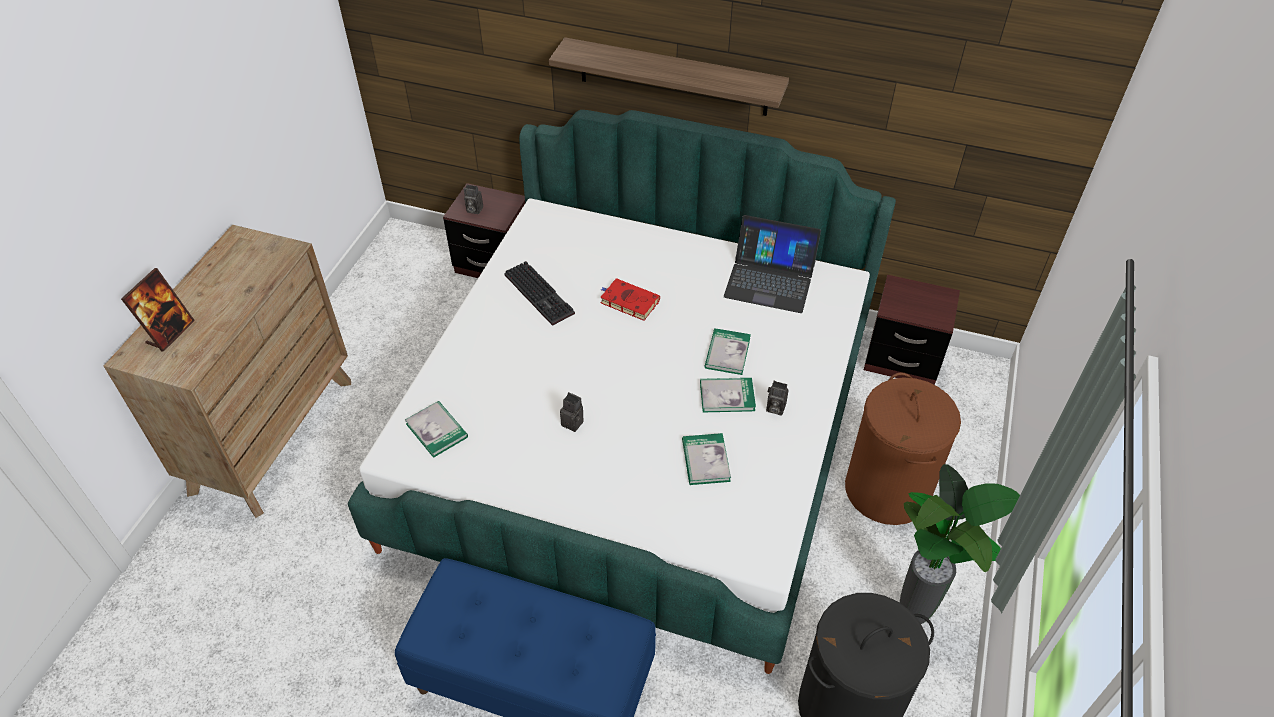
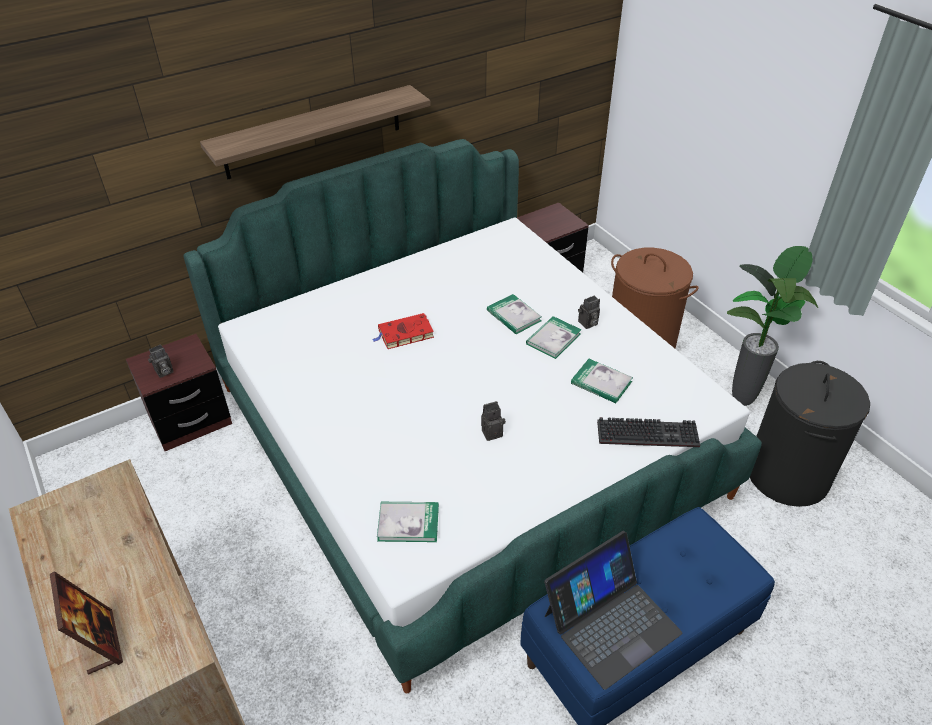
camera: 50 degrees left, 5 degrees down
(541, 294) = (335, 376): keyboard -> keyboard (649, 433)
(770, 280) = (470, 259): laptop -> laptop (611, 622)

